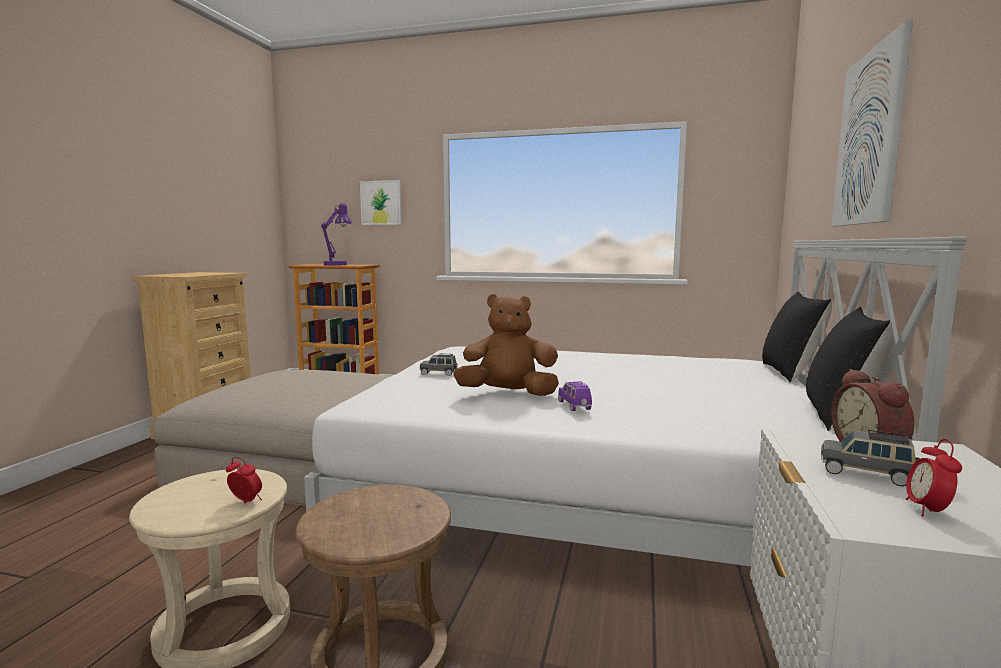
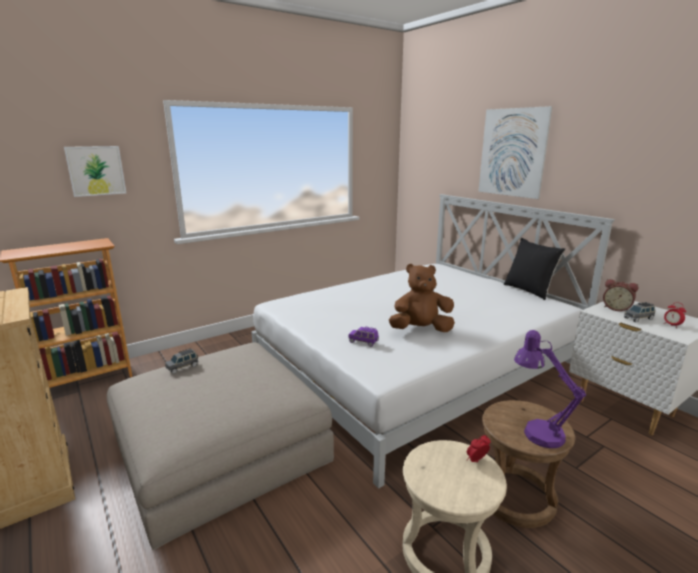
camera: 50 degrees left, 10 degrees up
(338, 264) = (62, 246): purple table lamp -> purple table lamp (536, 431)
(439, 373) = (342, 330): grey toy car -> grey toy car (183, 367)
(508, 394) = (420, 329): brown plush toy -> brown plush toy turned 45 degrees clockwise
(574, 405) = (464, 324): purple toy car -> purple toy car (363, 342)
(790, 373) = (461, 269): black pillow -> none

